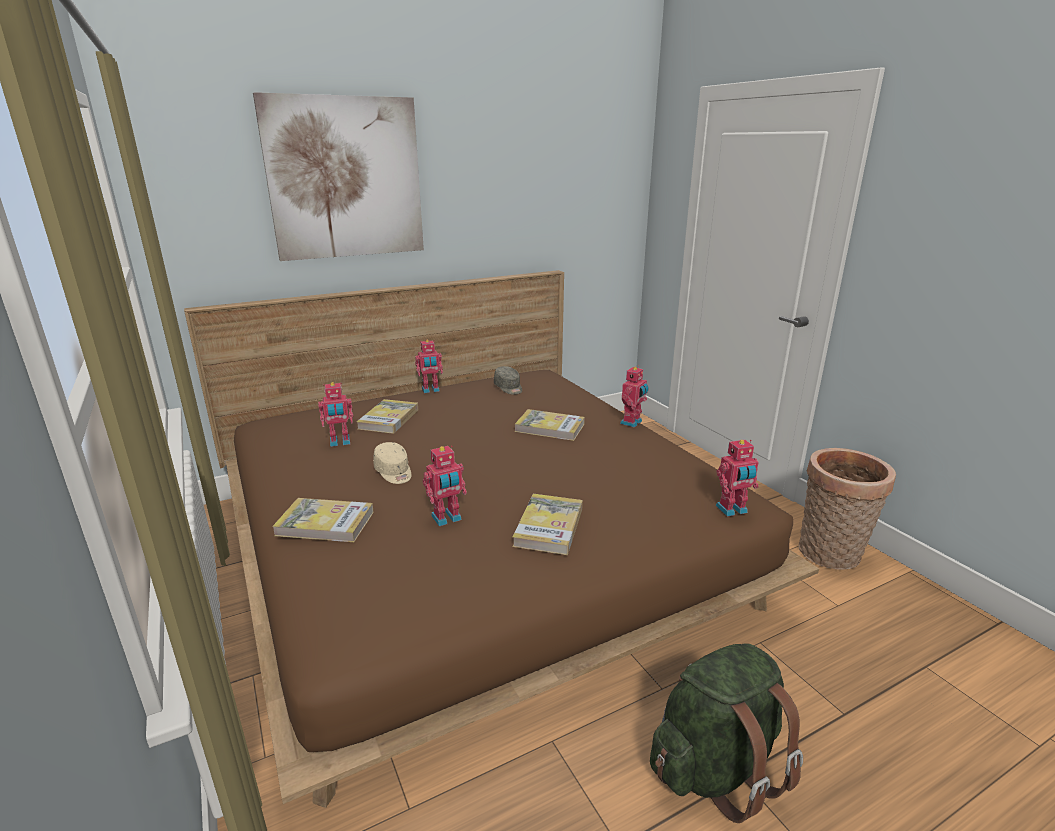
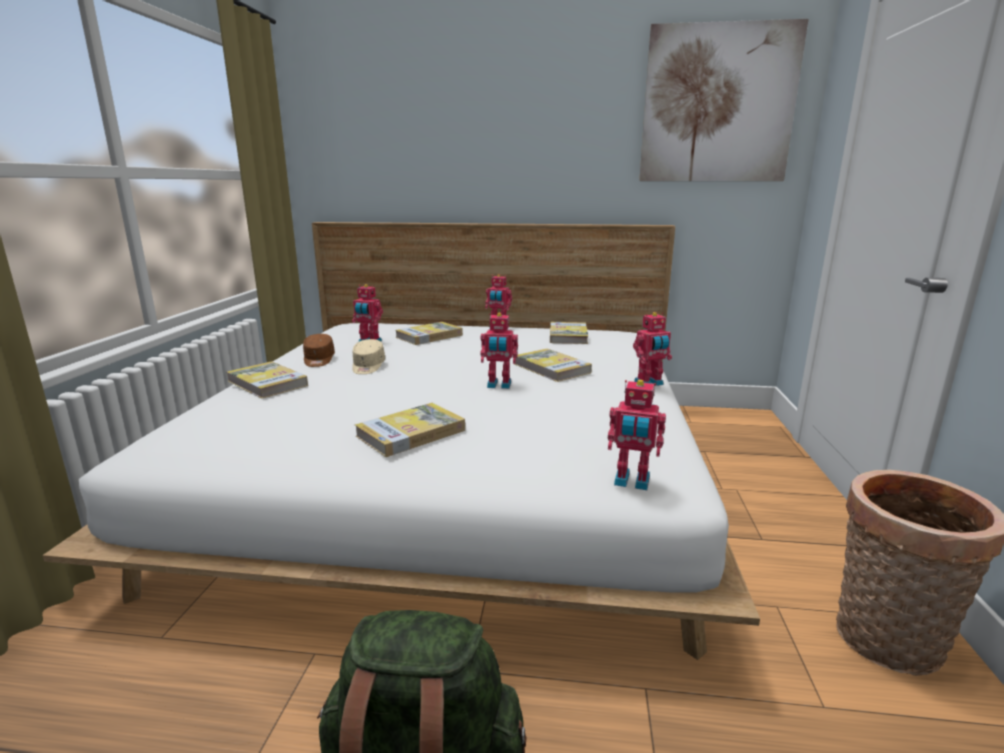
camera: 35 degrees right, 5 degrees down
(326, 479) = (319, 360): none -> brown cap
(345, 178) = (452, 118): picture -> picture (718, 105)
(447, 519) = (346, 403): toy robot -> toy robot (499, 385)
(479, 552) = (455, 480): brown bed -> white bed
(508, 388) = (568, 336): grey cap -> book

